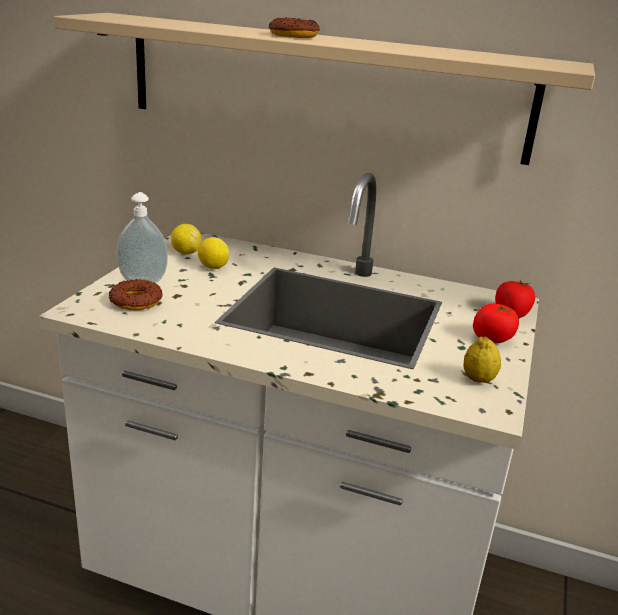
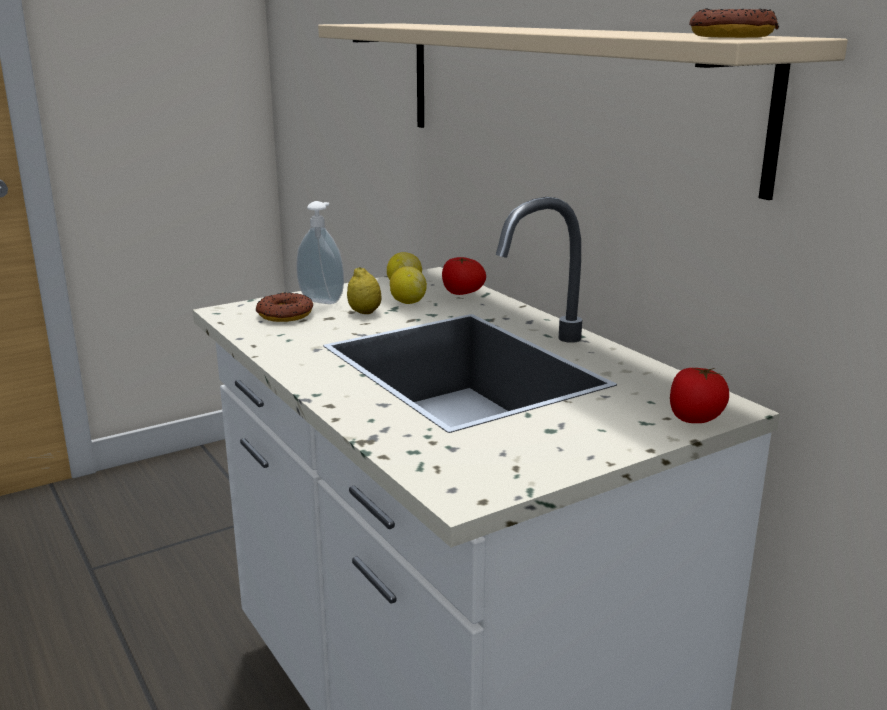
camera: 40 degrees right, 5 degrees down
(293, 35) = (499, 28): donut -> donut (731, 36)
(478, 380) = (506, 463): lemon -> lemon (364, 312)
(492, 339) = (610, 433): tomato -> tomato (462, 293)

